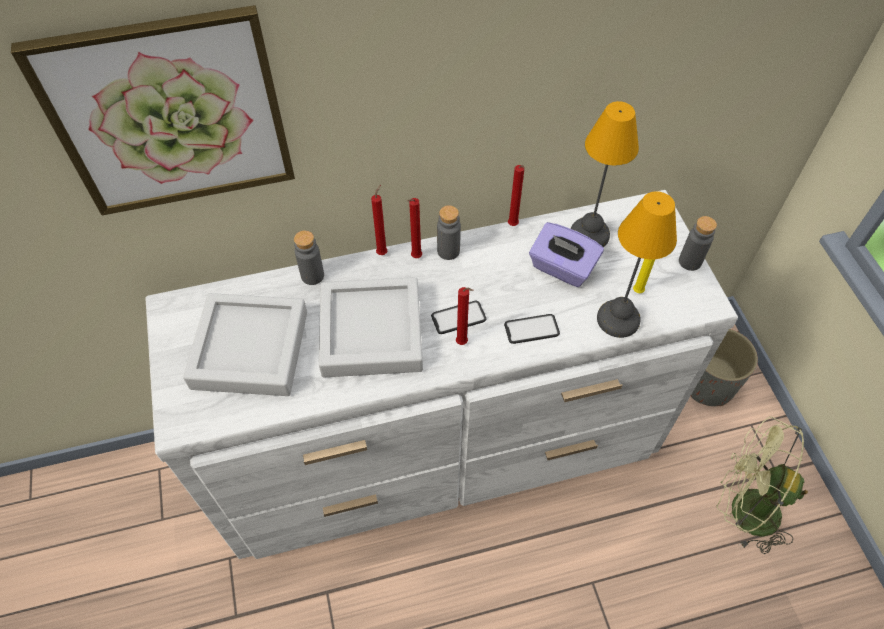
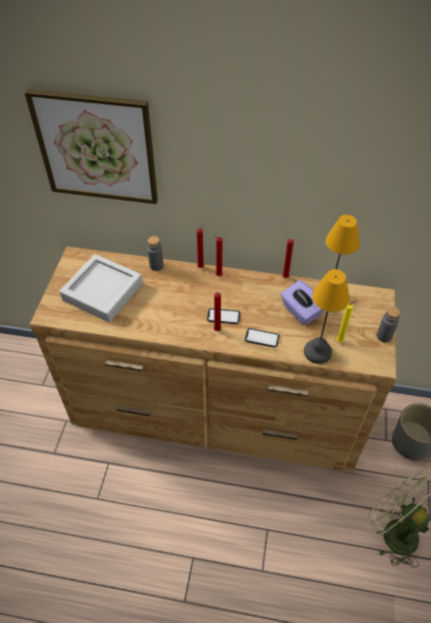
camera: 25 degrees right, 5 degrees down
(371, 332) = (170, 306): grey tray -> none
(442, 445) = (216, 409): white dresser -> brown dresser
(448, 251) = (239, 279): grey bottle -> none

